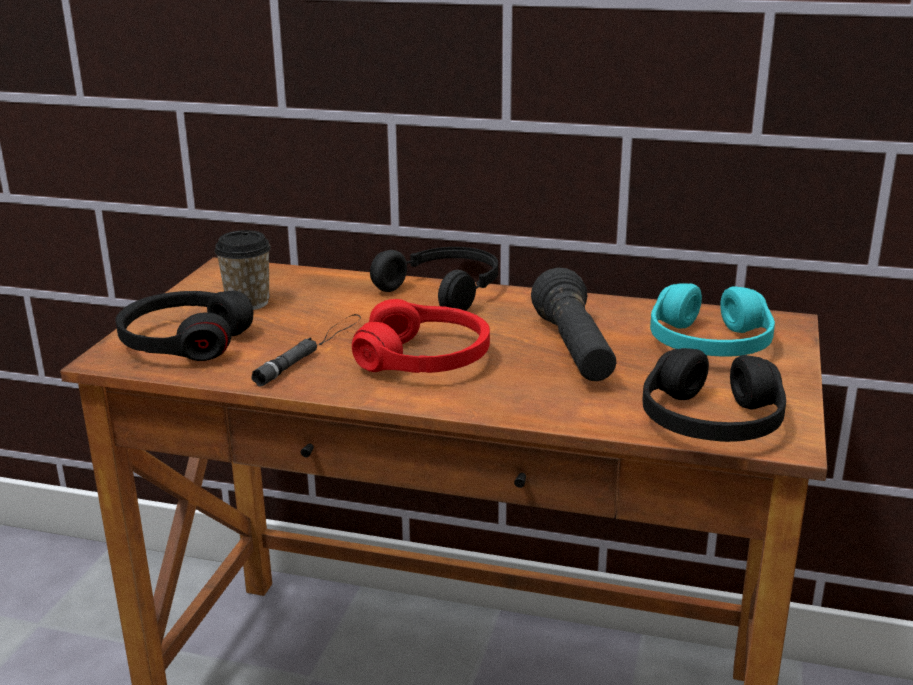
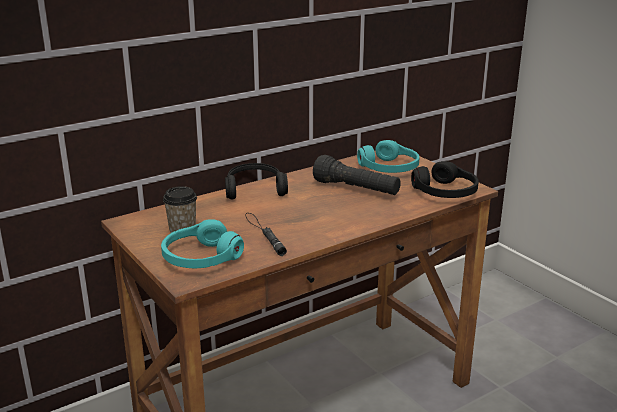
camera: 50 degrees left, 0 degrees up
(184, 342) = (201, 258): black headphones -> turquoise headphones
(424, 359) = (315, 216): red headphones -> none

